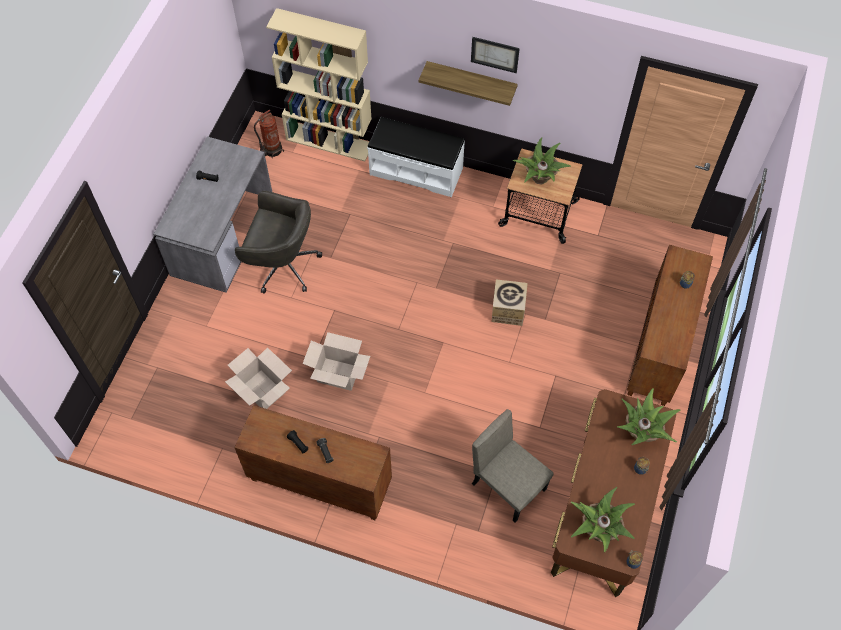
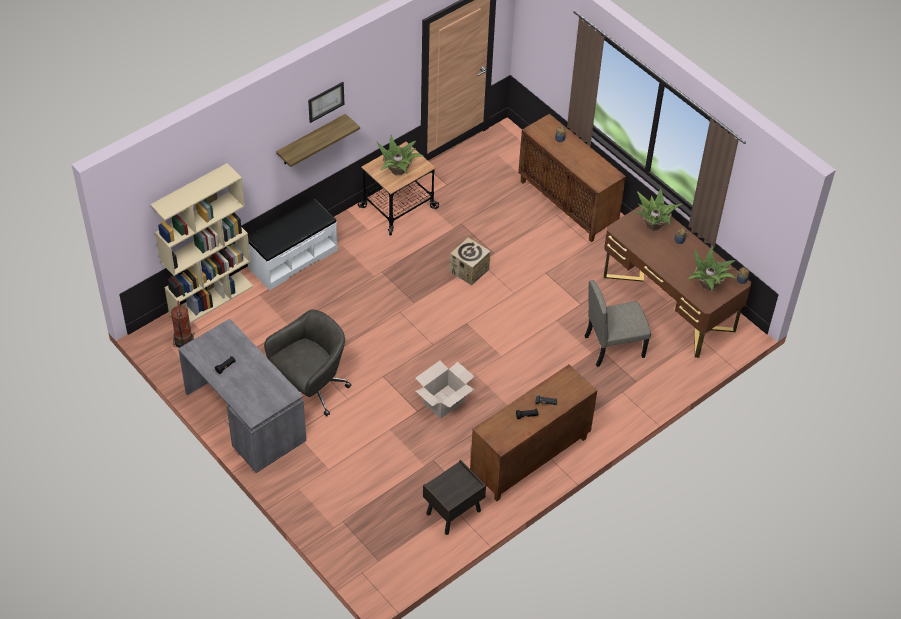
camera: 60 degrees left, 10 degrees down
(217, 450) = (453, 513): none -> brown nightstand
(262, 390) = (421, 458): cardboard box -> none

